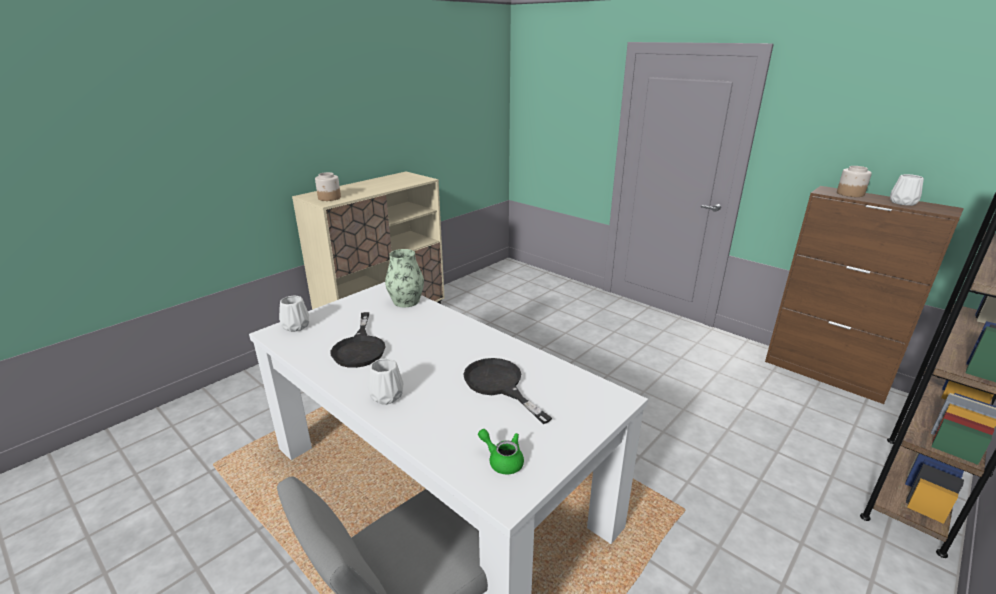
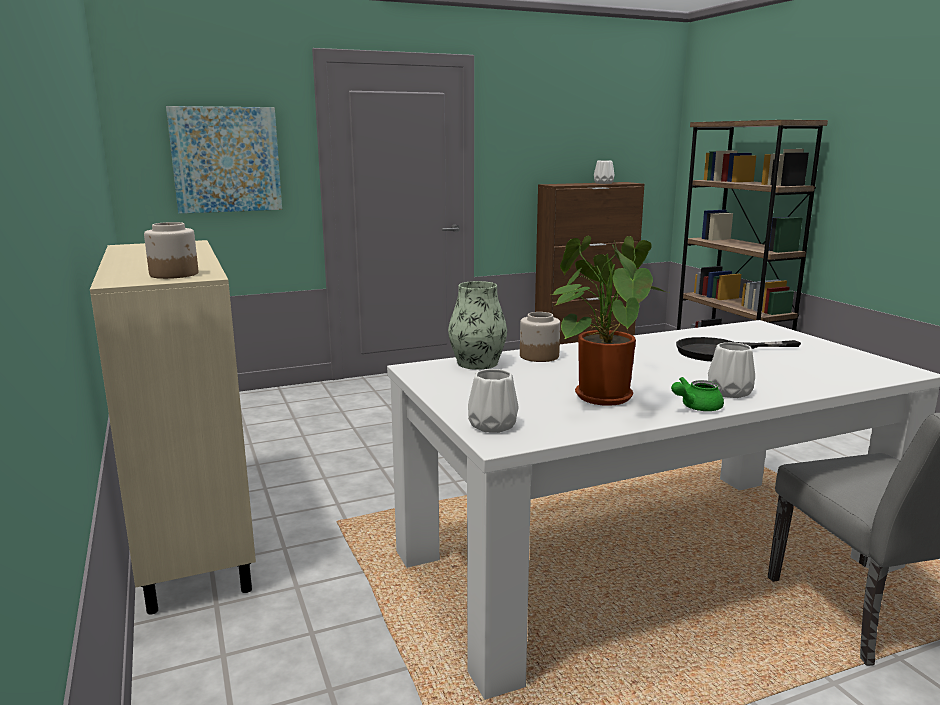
camera: 65 degrees left, 10 degrees down
(360, 348) = (599, 395): black frying pan -> potted plant
(502, 460) = (852, 366): green teapot -> green teapot (696, 407)
(563, 122) = (226, 159): none -> picture
(850, 194) = (569, 184): jar -> jar (539, 356)

